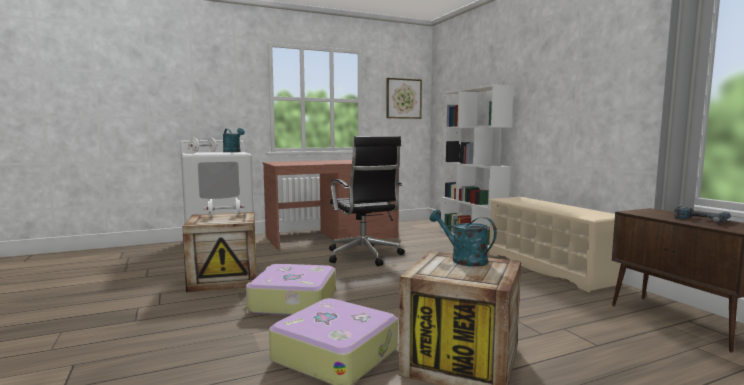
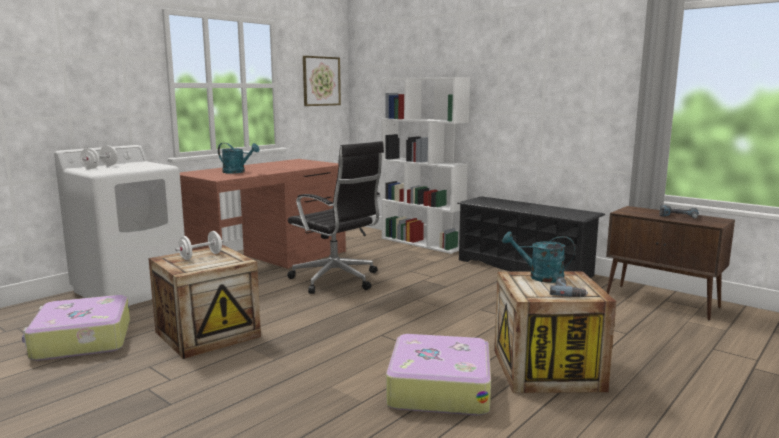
camera: 25 degrees left, 5 degrees up
(233, 152) = (142, 164): turquoise watering can -> turquoise watering can (237, 172)
(292, 302) = (327, 345): suitcase -> suitcase (81, 340)
(469, 275) = (568, 291): none -> power drill
(548, 268) = (524, 267): beige shoe rack -> black shoe rack

